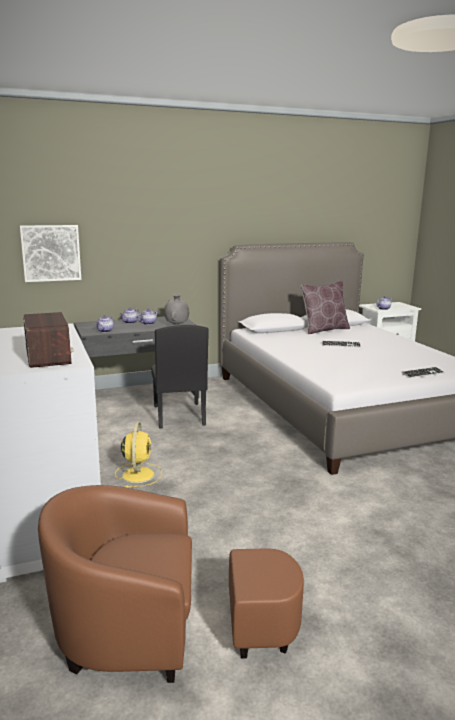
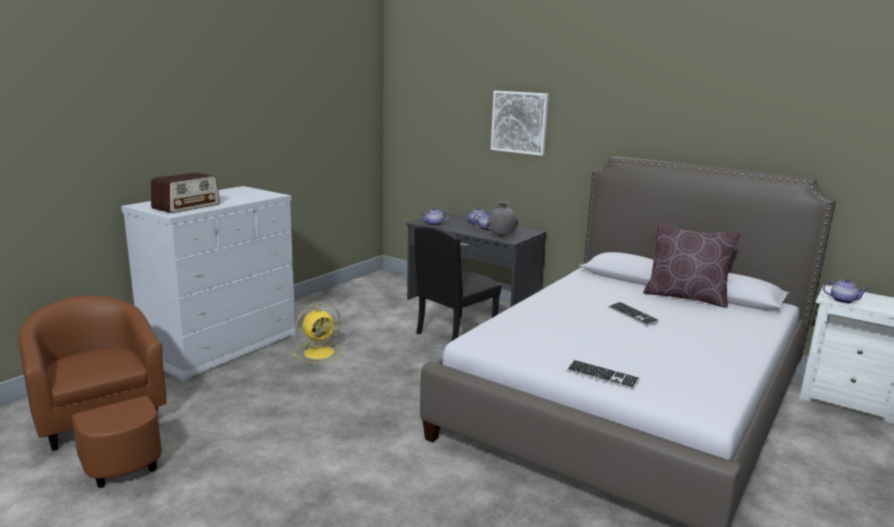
camera: 55 degrees right, 0 degrees up
(51, 253) = (432, 140): picture -> picture (519, 122)

